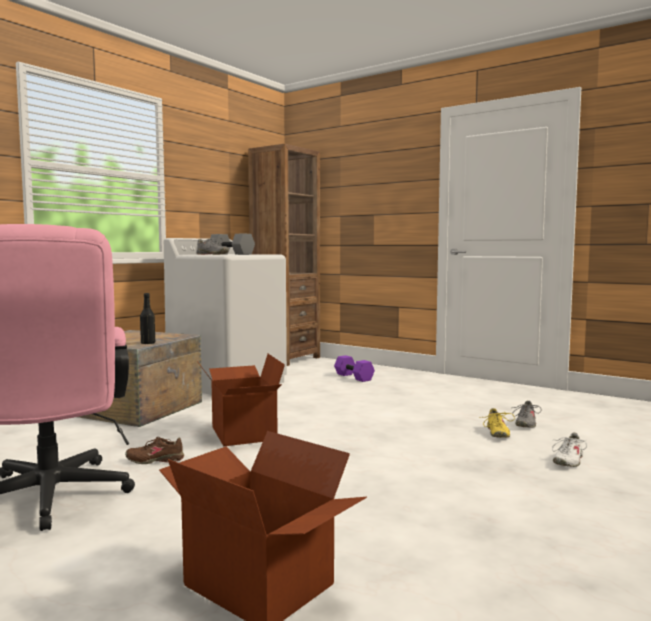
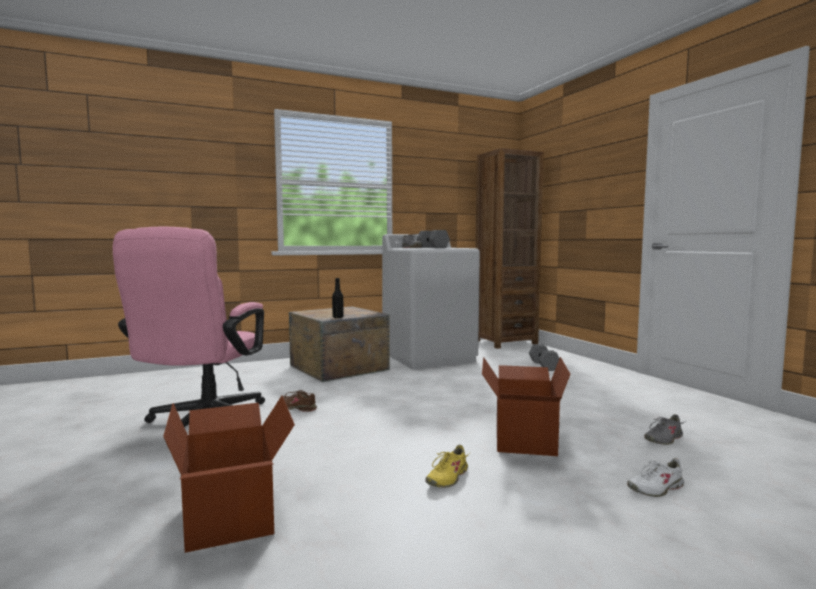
camera: 30 degrees right, 0 degrees up
(242, 433) = (382, 399): cardboard box -> cardboard box (523, 439)
(354, 377) = (544, 365): purple dumbbell -> grey dumbbell
(496, 433) = (613, 442): yellow shoe -> yellow shoe (447, 478)

